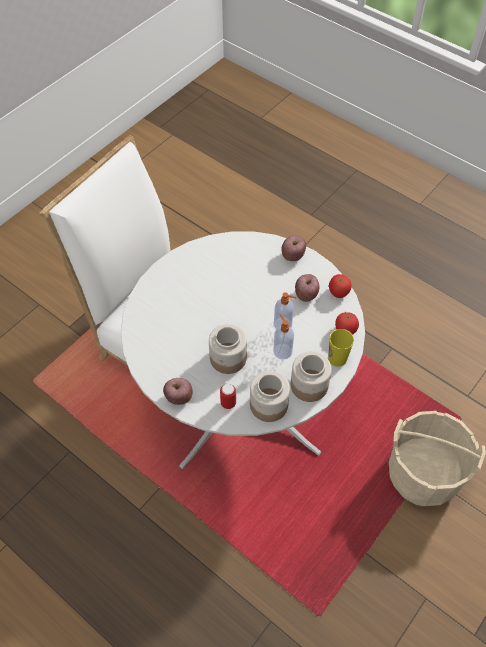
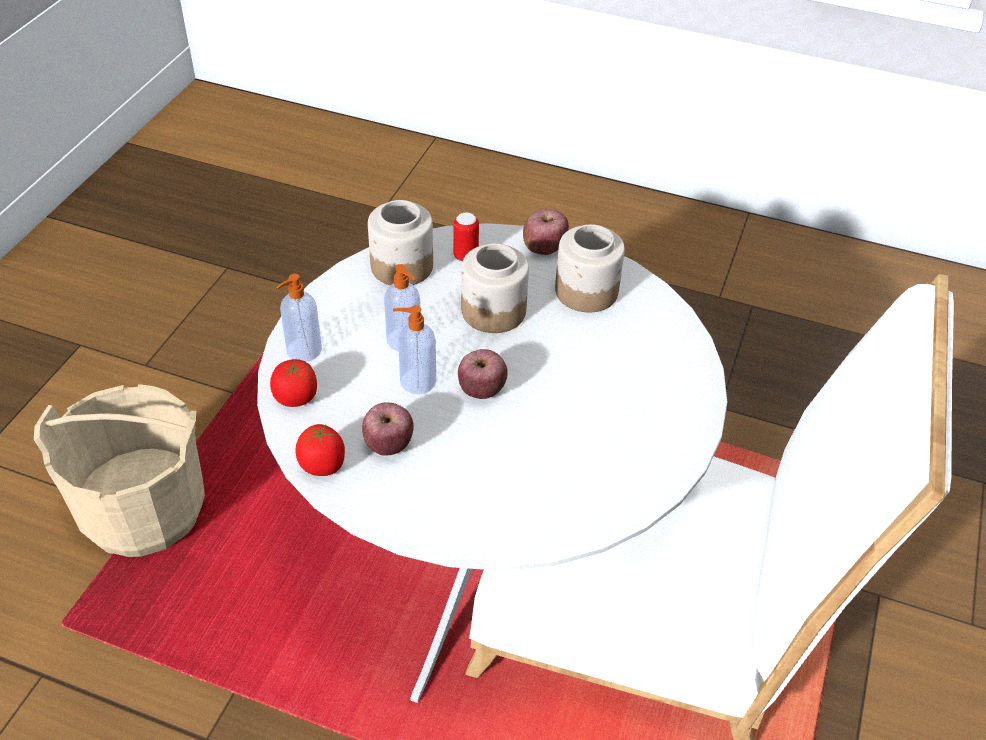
camera: 160 degrees right, 10 degrees down
(293, 256) = (442, 522): apple -> apple (482, 390)
(308, 385) = (345, 303): jar -> jar (587, 291)
(337, 358) = (303, 351): cup -> soap dispenser

